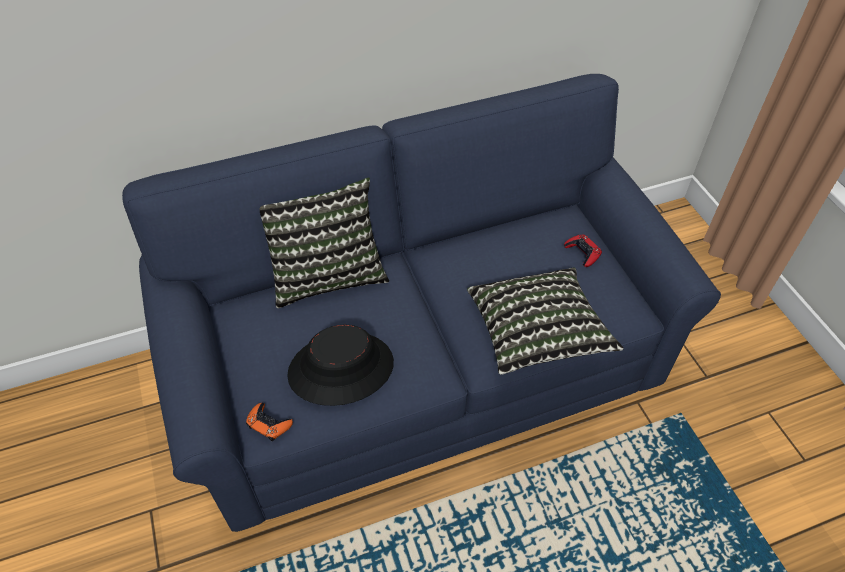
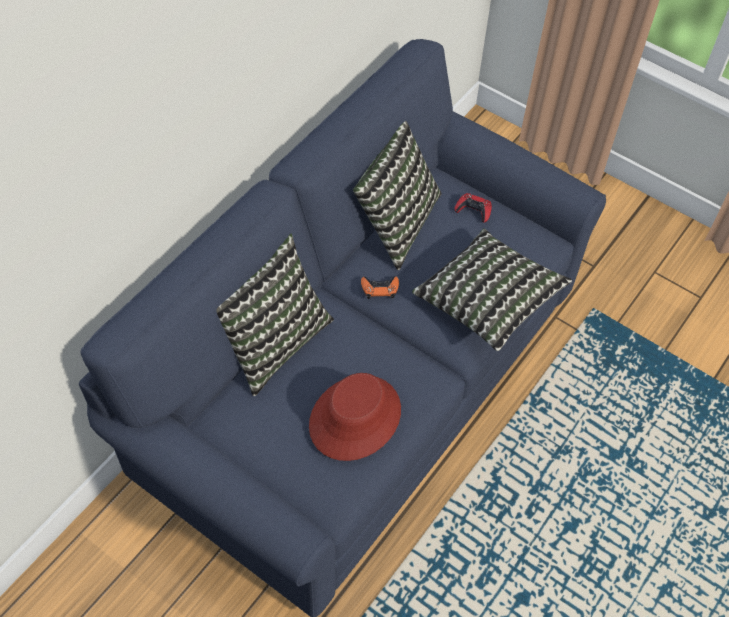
camera: 35 degrees left, 5 degrees up
(269, 424) = (333, 498): orange game controller -> orange game controller (380, 289)
(341, 368) = (354, 417): black hat -> red hat
(504, 232) = (396, 222): none -> pillow

